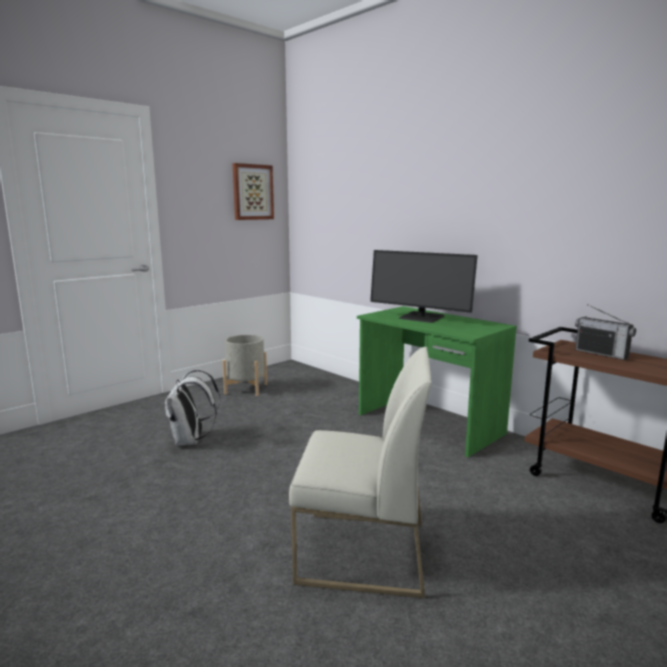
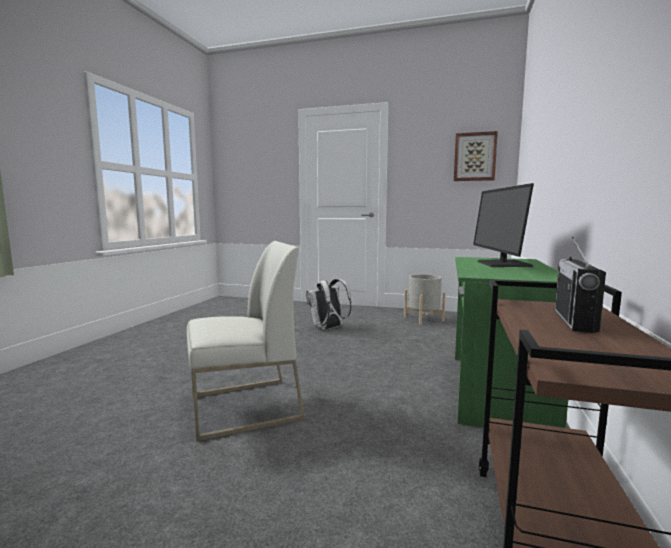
camera: 60 degrees right, 5 degrees down
(361, 552) = (244, 407): white chair -> white chair turned 90 degrees counterclockwise

